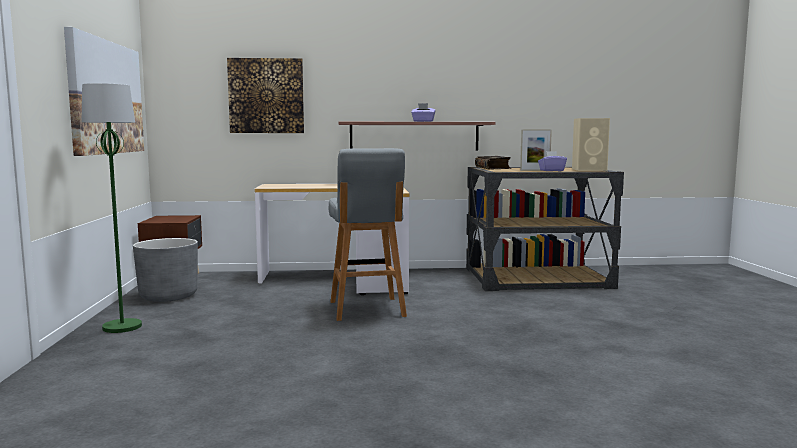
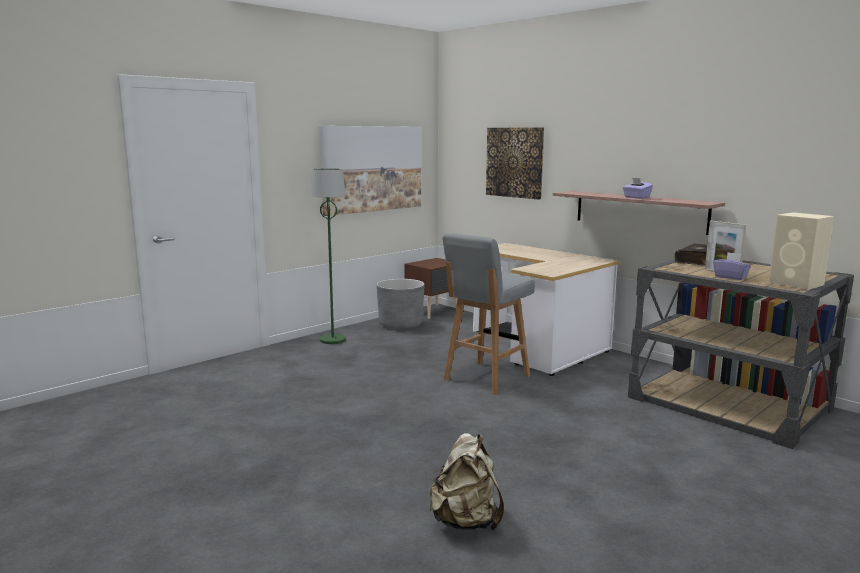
camera: 50 degrees right, 5 degrees up
(620, 392) = (466, 522): none -> beige backpack

